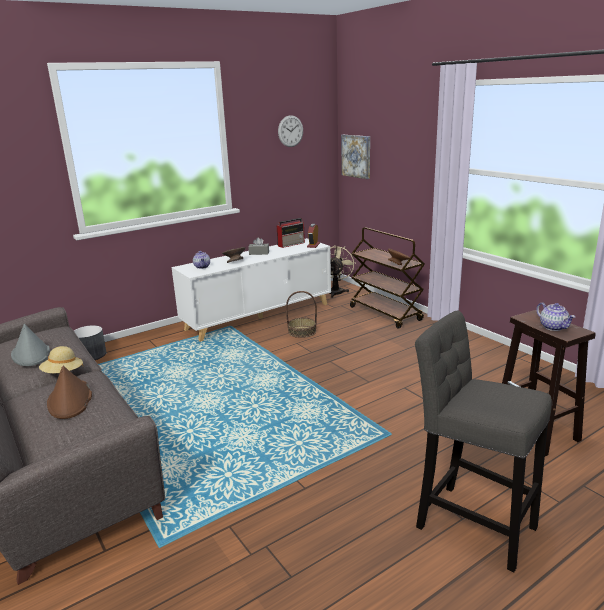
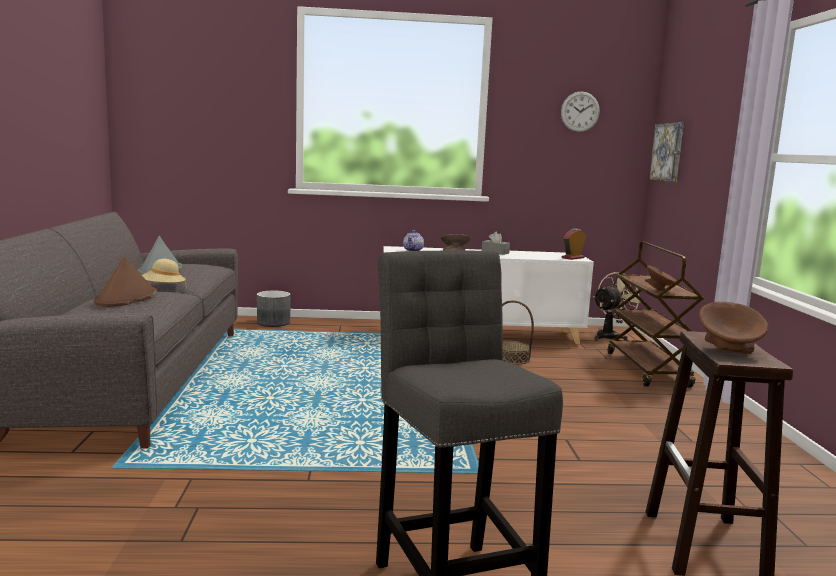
camera: 30 degrees right, 10 degrees down
(291, 244) = (548, 253): radio -> none
(553, 327) = (729, 351): teapot -> brown bowl

